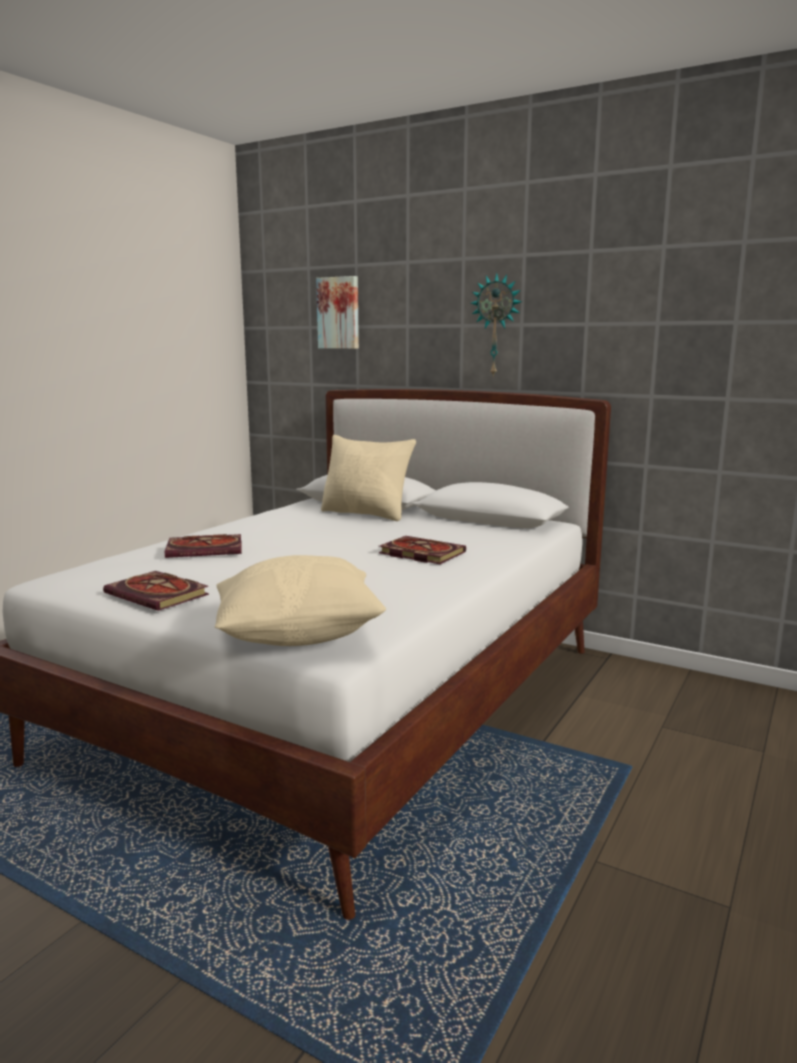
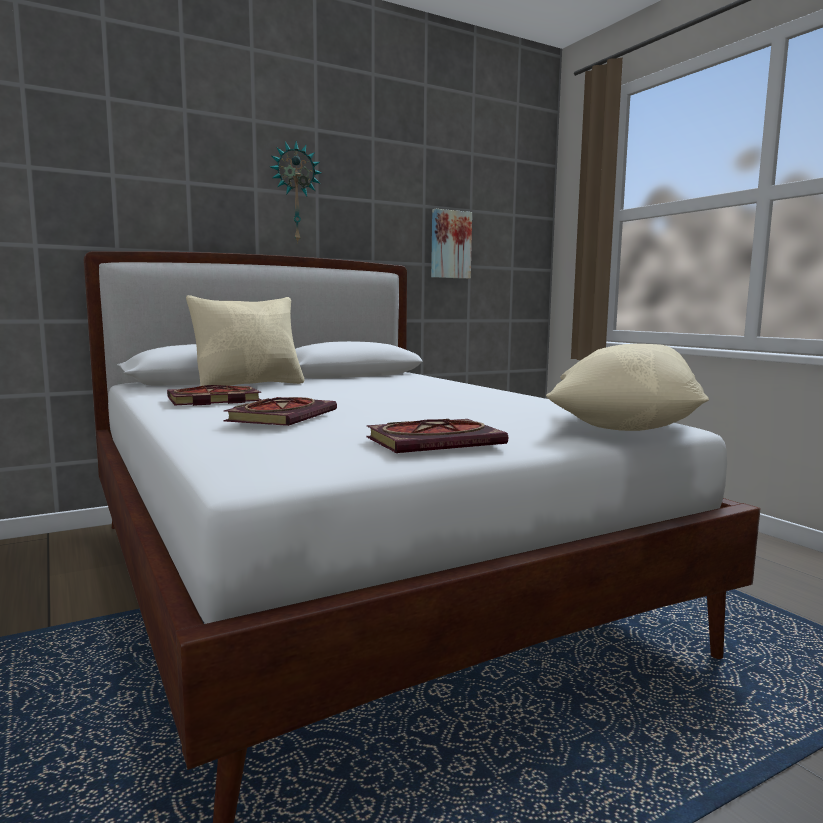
camera: 60 degrees left, 5 degrees down
(339, 313) = (85, 154): picture -> picture (450, 244)
(419, 553) = (423, 390): book -> book (212, 400)

